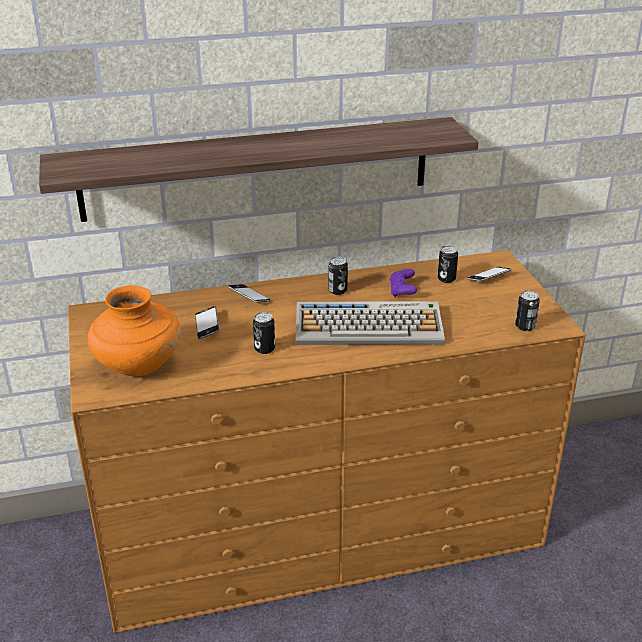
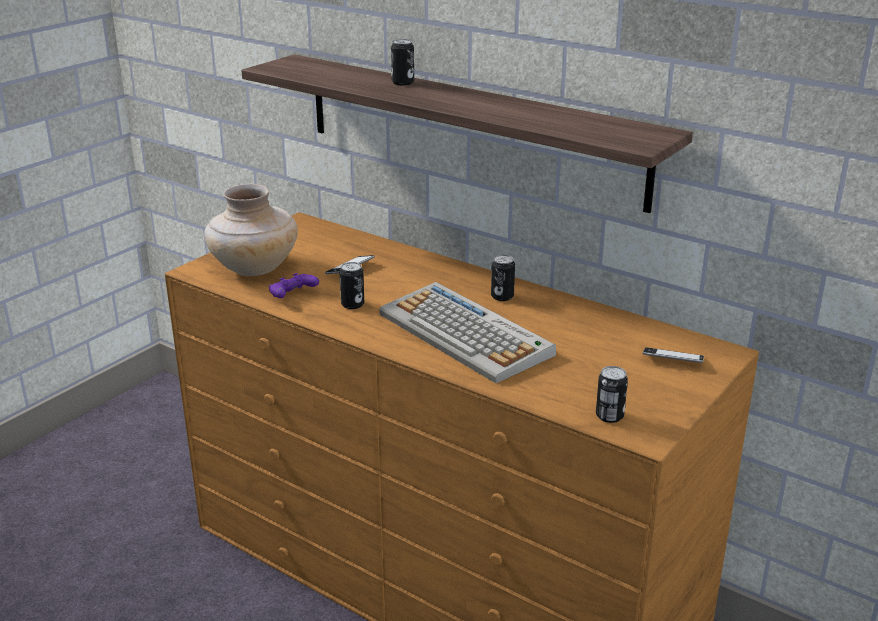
camera: 50 degrees right, 5 degrees down
(137, 365) = (254, 268): orange vase -> beige vase
(249, 297) = (423, 266): phone -> none
(402, 291) = (558, 326): purple game controller -> purple game controller (292, 296)
(446, 279) = (624, 339): can -> can (402, 82)

